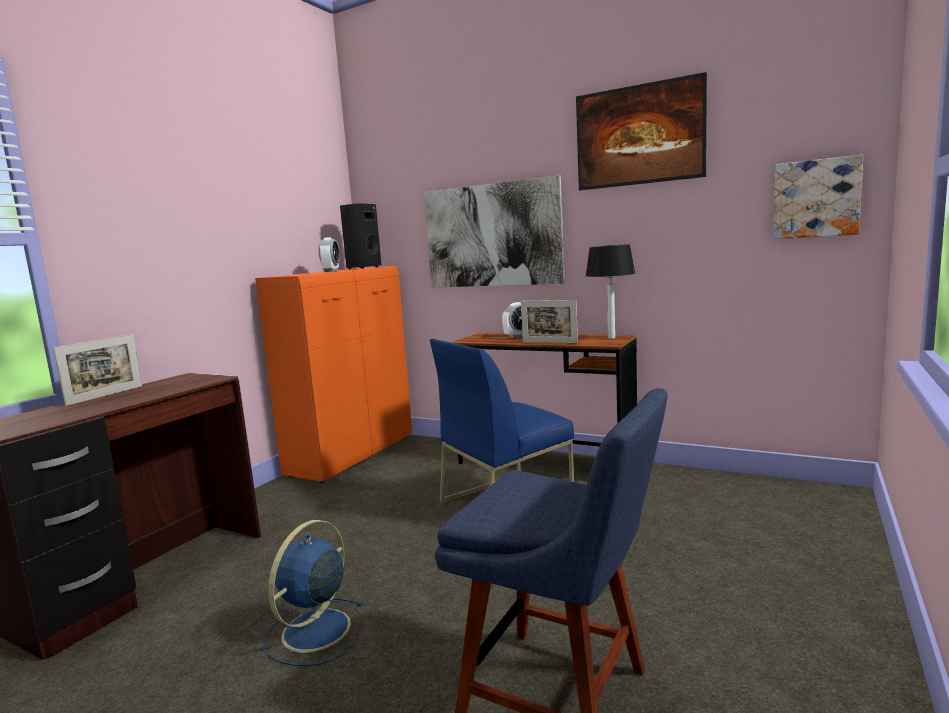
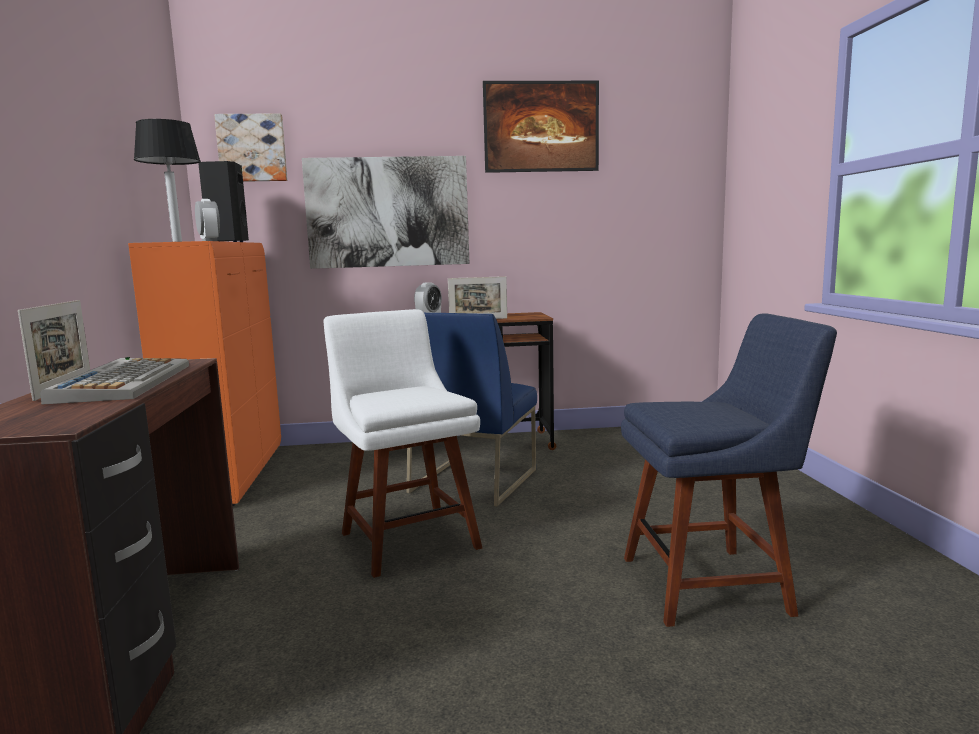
camera: 35 degrees left, 0 degrees up
(135, 395) = (124, 382): none -> keyboard
(314, 632) = (446, 617): blue fan -> none
(385, 546) = (407, 537): none -> white chair
(611, 338) = (526, 314): table lamp -> table lamp (177, 241)
(816, 198) = (677, 196): picture -> picture (252, 148)

